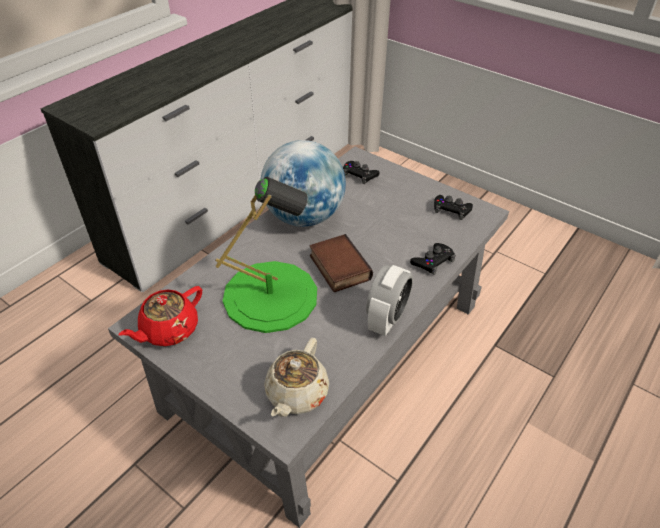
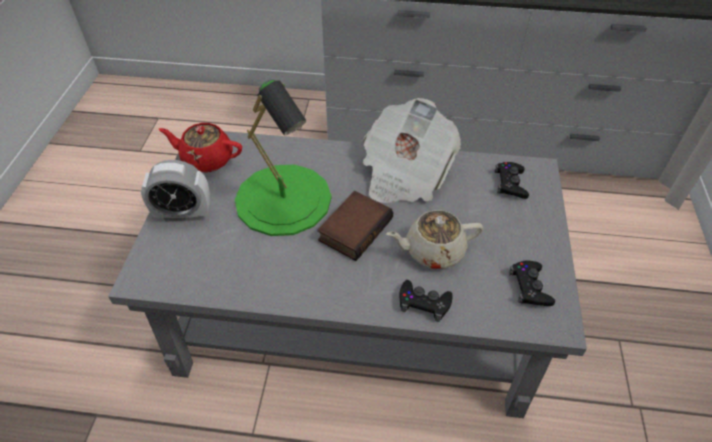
camera: 60 degrees right, 5 degrees up
(296, 394) = (182, 268): beige teapot -> beige teapot (433, 251)
(304, 217) = (405, 173): globe -> newspaper
(386, 319) = (309, 296): alarm clock -> alarm clock (183, 214)

